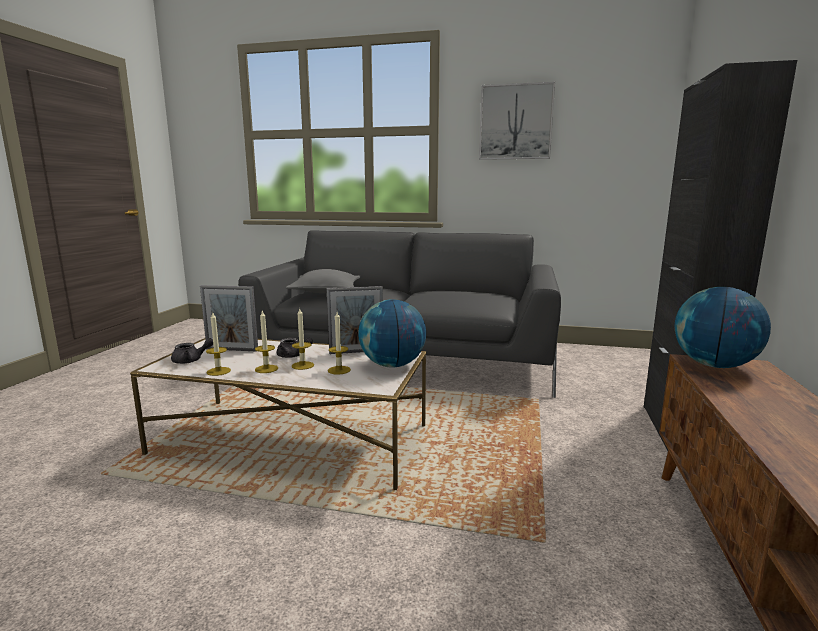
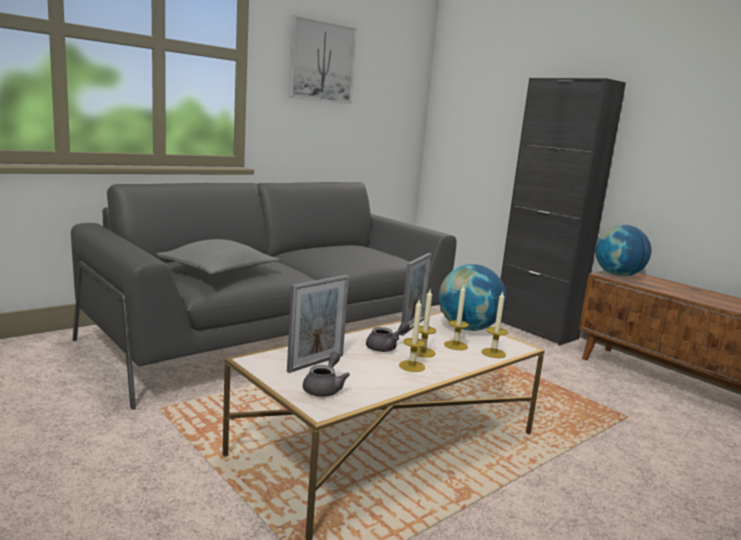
camera: 55 degrees left, 0 degrees up
(218, 371) = (388, 385): candle -> candle (493, 353)

